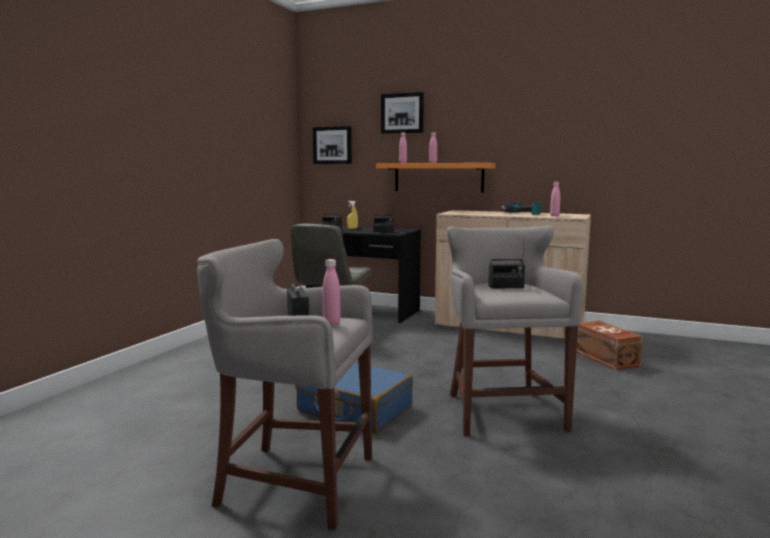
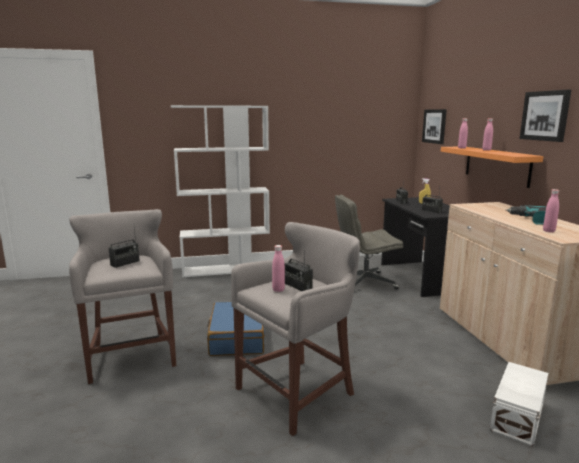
camera: 55 degrees right, 5 degrees up
(146, 369) = (226, 269): none -> white bookcase
(331, 324) = (129, 269): pink bottle -> pink bottle (278, 290)
(402, 113) = (479, 97): picture -> picture (545, 115)
(605, 358) = (516, 417): brown storage box -> white storage box

